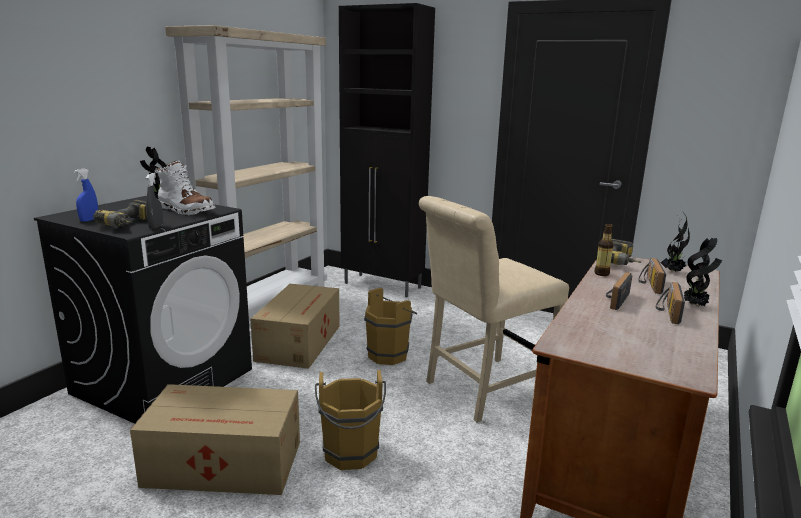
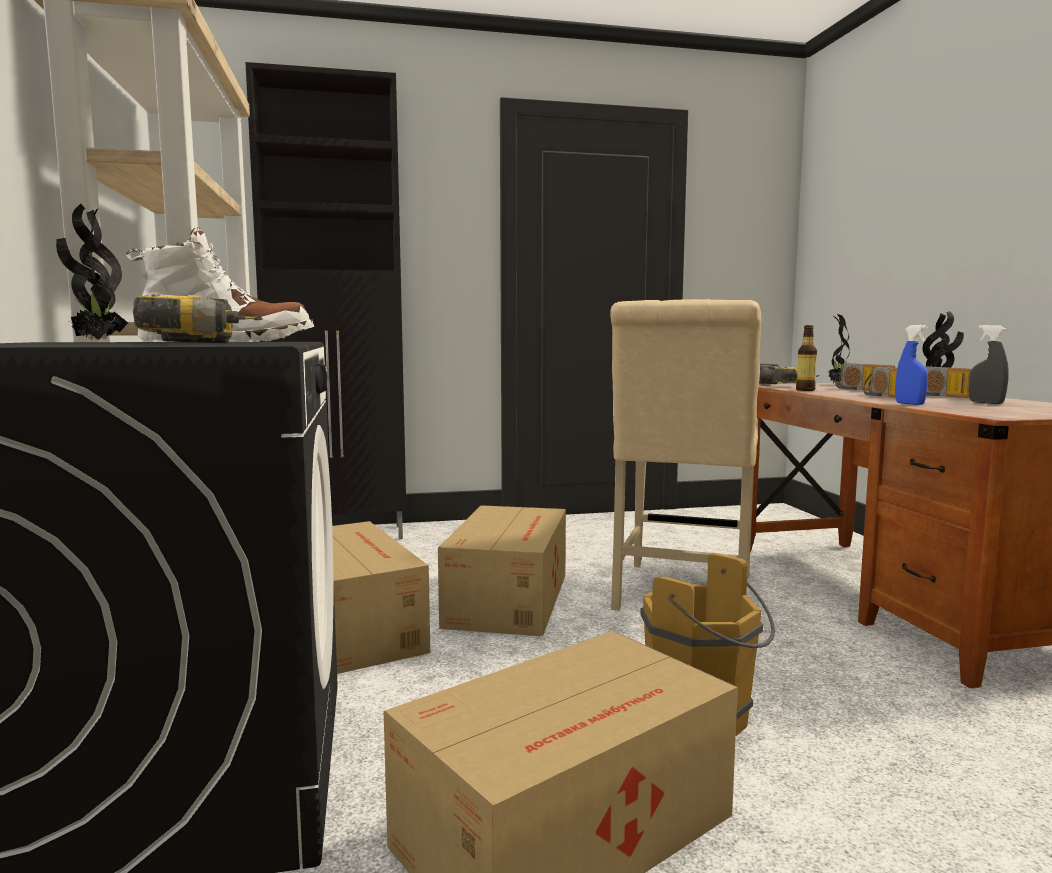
camera: 40 degrees left, 10 degrees down
(89, 220) = (51, 345): blue spray bottle -> blue spray bottle (909, 404)
(156, 227) = (276, 343): grey spray bottle -> grey spray bottle (986, 403)
(390, 354) = (510, 599): brown bucket -> cardboard box

